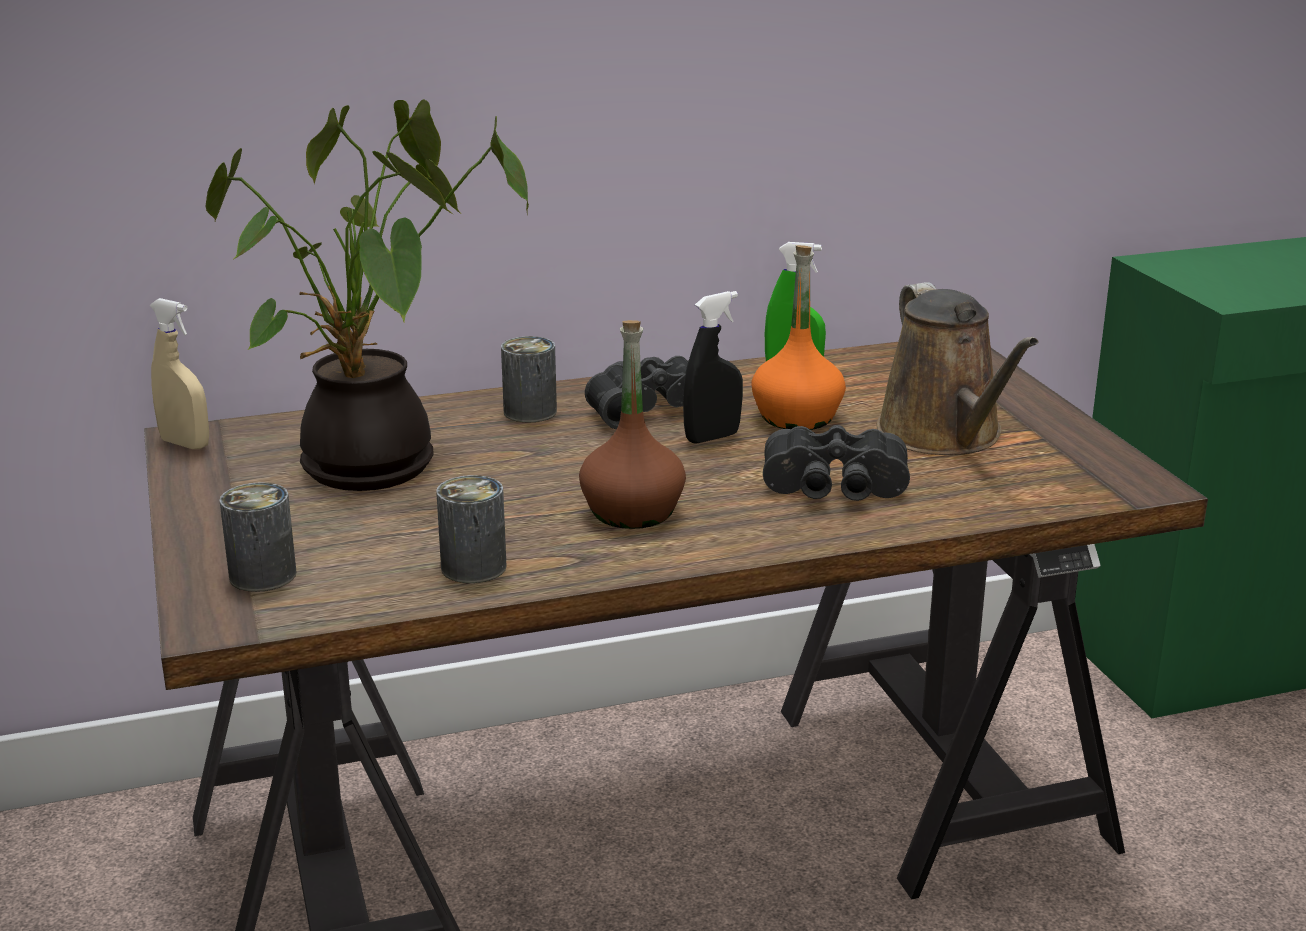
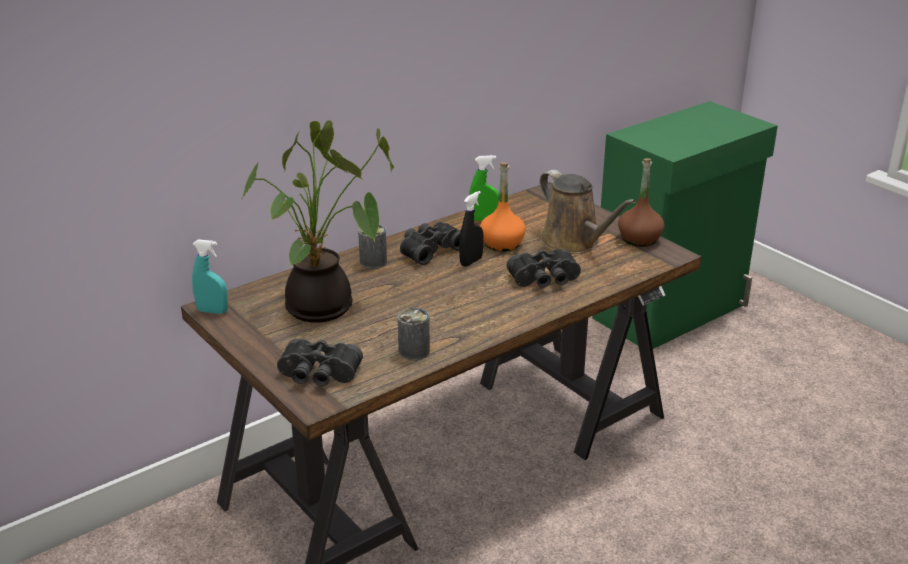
camera: 20 degrees left, 5 degrees up
(185, 444) = (212, 311): beige spray bottle -> turquoise spray bottle
(263, 575) = (318, 375): can -> black binoculars
(632, 511) = (463, 308): brown bottle -> brown bottle (639, 239)

